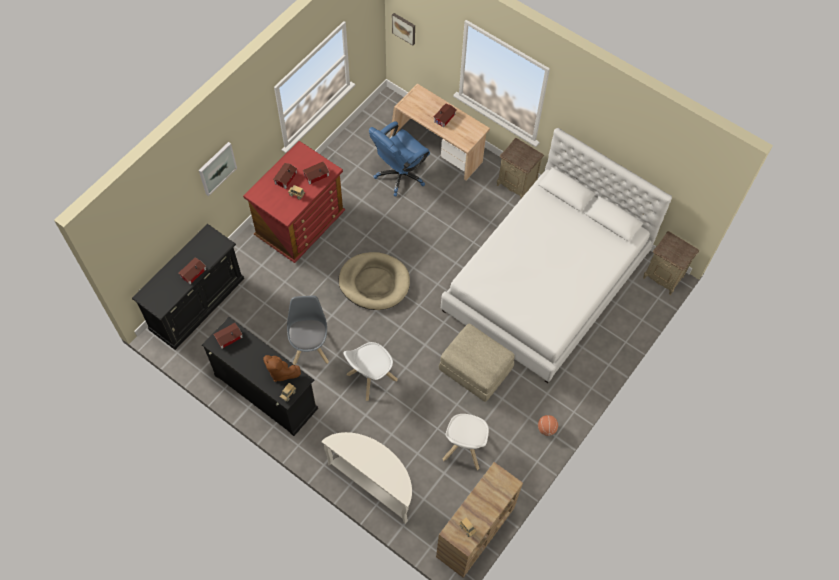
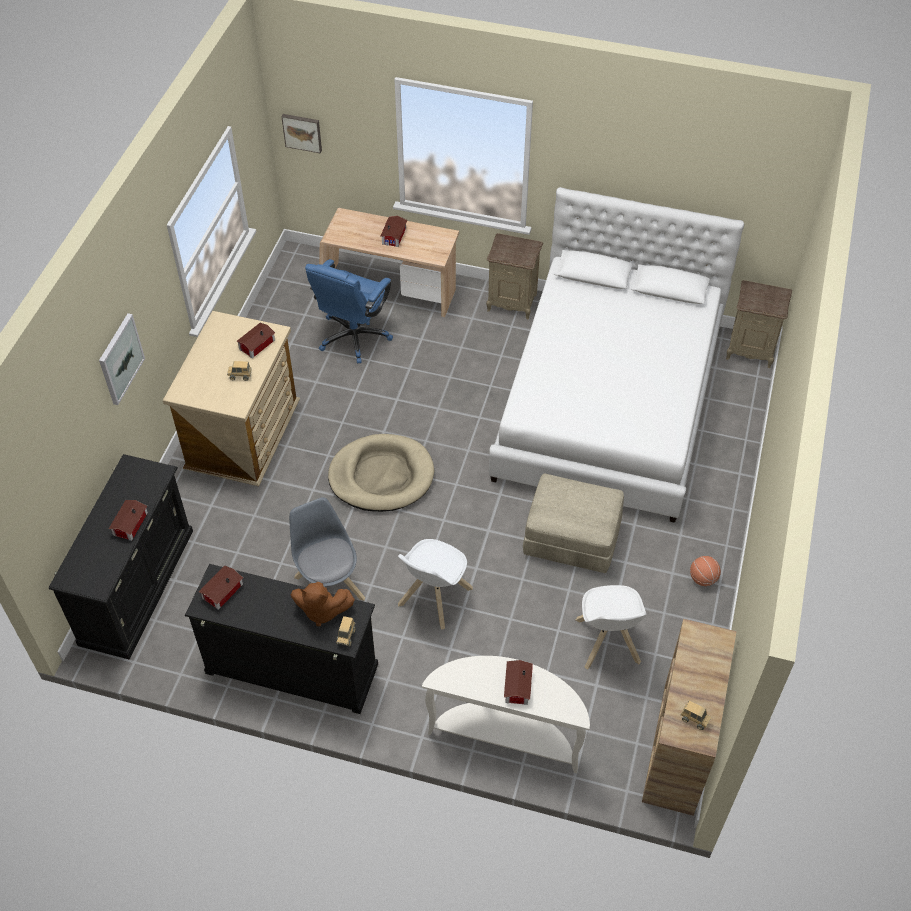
camera: 20 degrees left, 10 degrees down
(285, 178) = (214, 361): toy house -> toy house (516, 687)
(300, 223) = (243, 436): red dresser -> beige dresser

